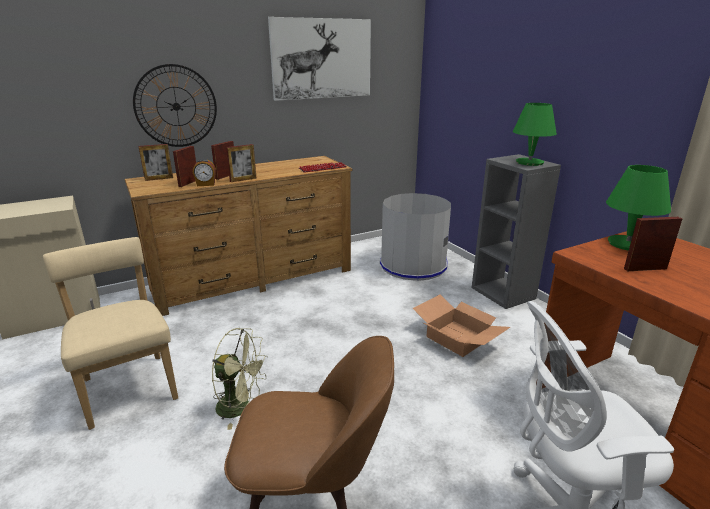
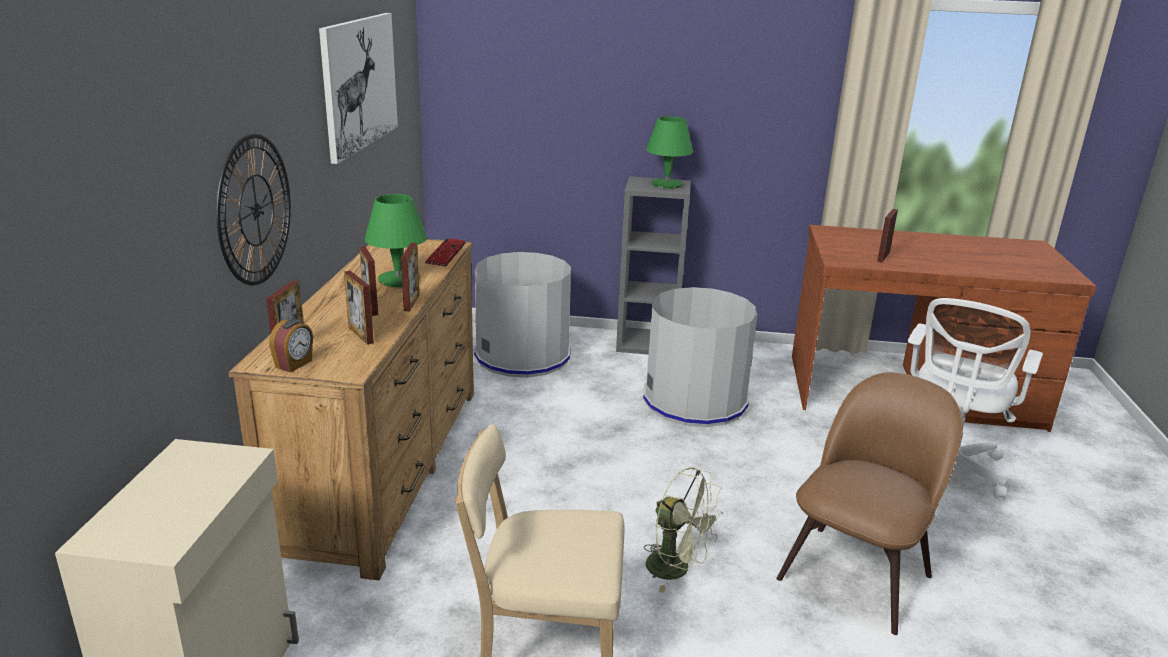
camera: 55 degrees left, 0 degrees up
(206, 184) = (391, 327): alarm clock -> alarm clock (294, 364)
(240, 407) = (677, 569): green fan -> green fan turned 75 degrees clockwise
(459, 338) = (694, 401): cardboard box -> grey trash can
(627, 244) = (837, 242): green table lamp -> green table lamp (398, 280)

